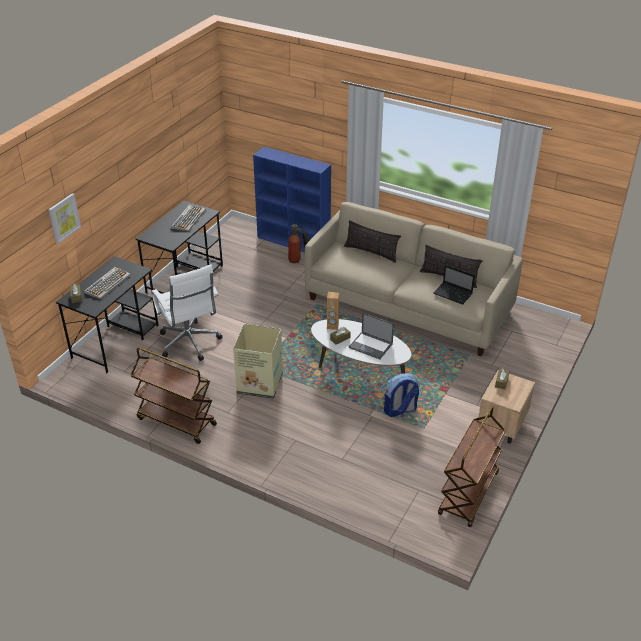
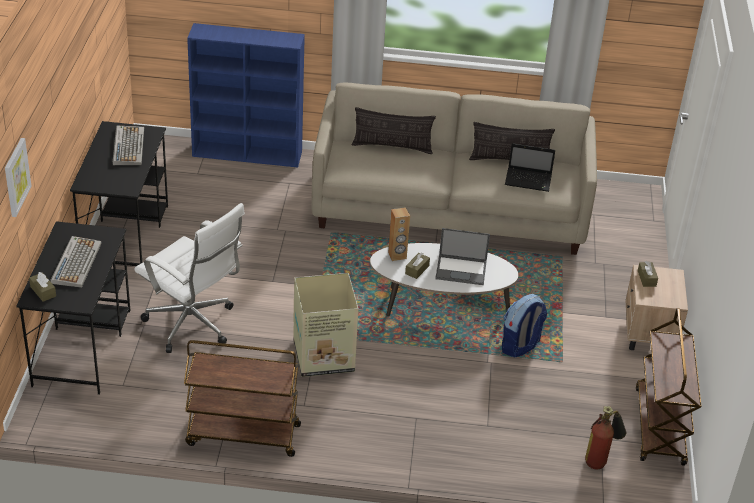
camera: 25 degrees left, 0 degrees up
(299, 259) = (270, 176): fire extinguisher -> fire extinguisher (601, 458)

